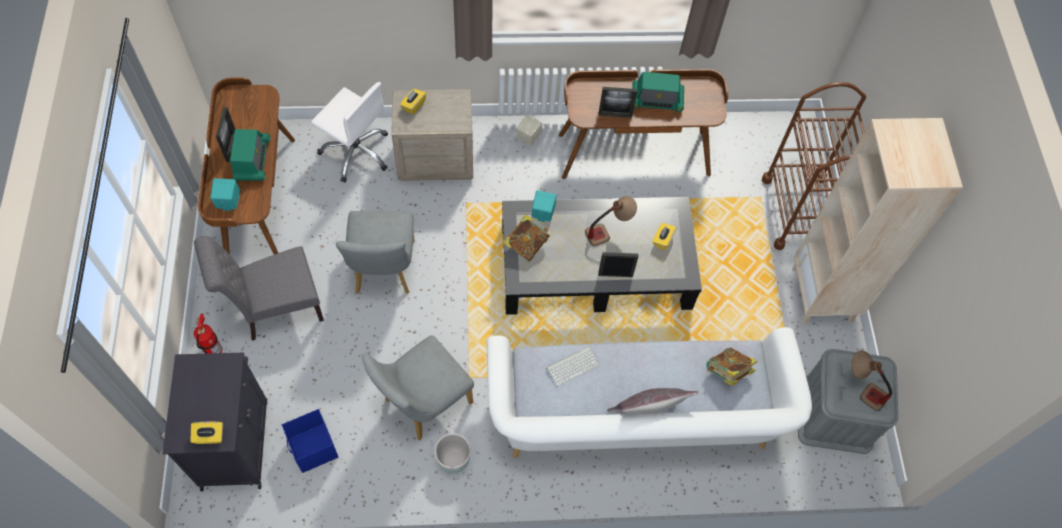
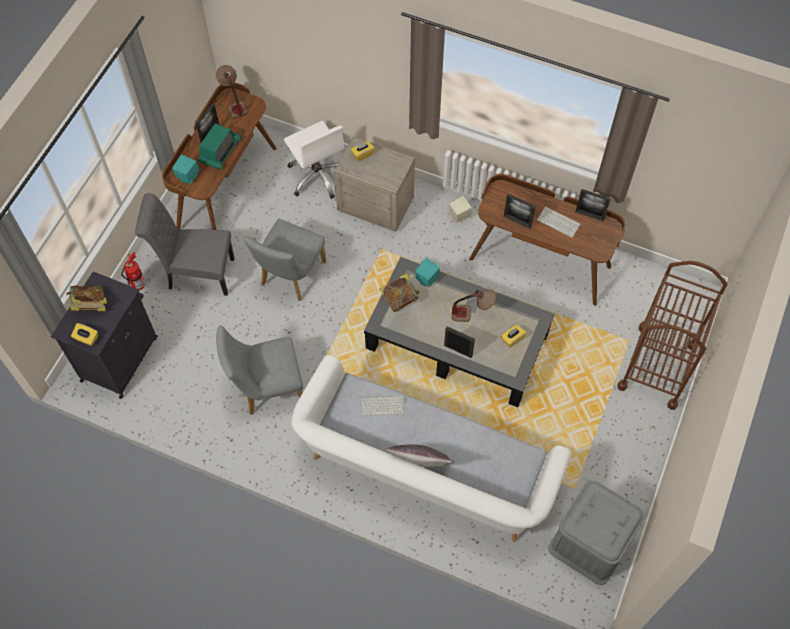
camera: 30 degrees right, 0 degrees up
(313, 448) = (172, 386): blue storage box -> none
(453, 460) = (267, 440): grey planter -> none
(657, 99) = (559, 222): radio -> keyboard
(682, 82) = (589, 215): none -> picture frame
(727, 372) = (502, 463): book -> book (90, 305)
(823, 295) = (637, 442): beige bookcase -> none
(861, 389) = (600, 522): table lamp -> table lamp (233, 103)

